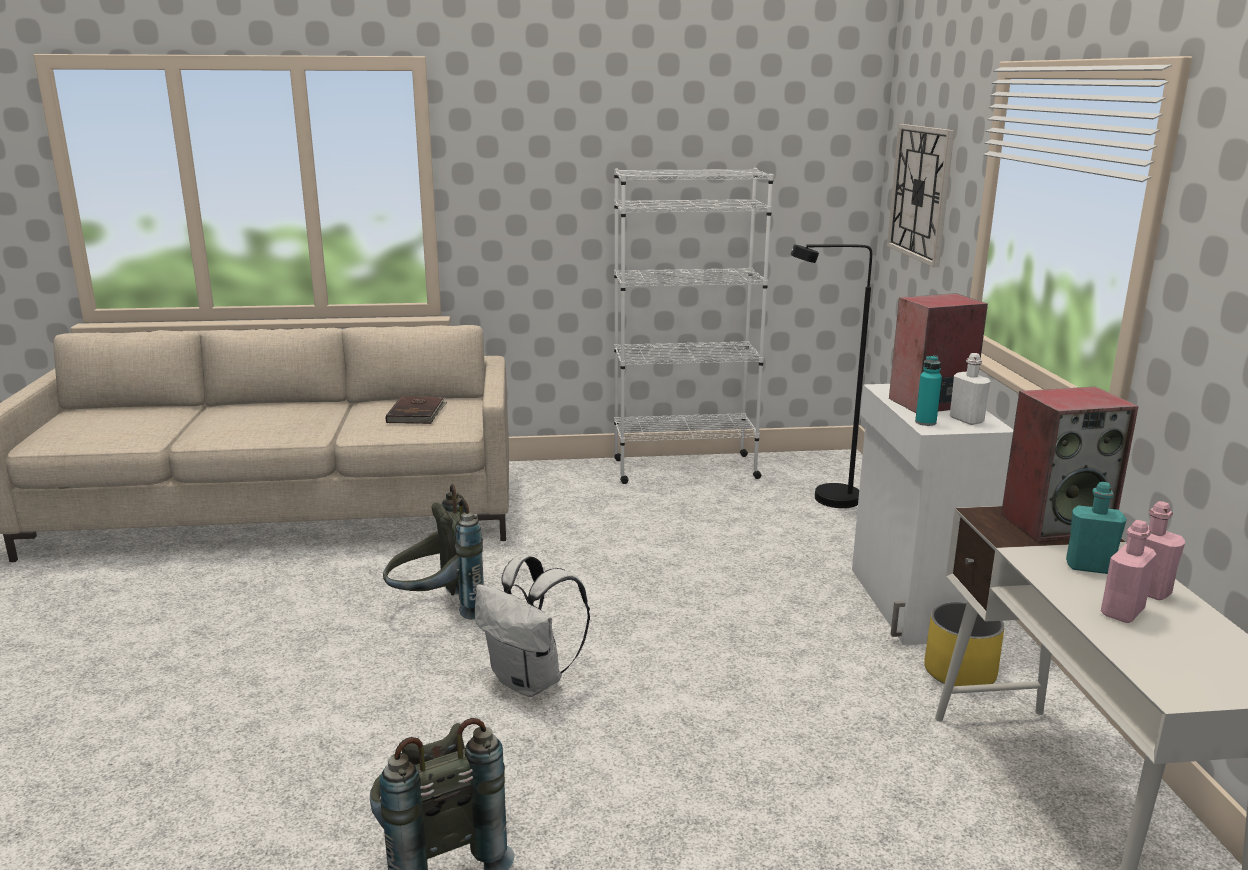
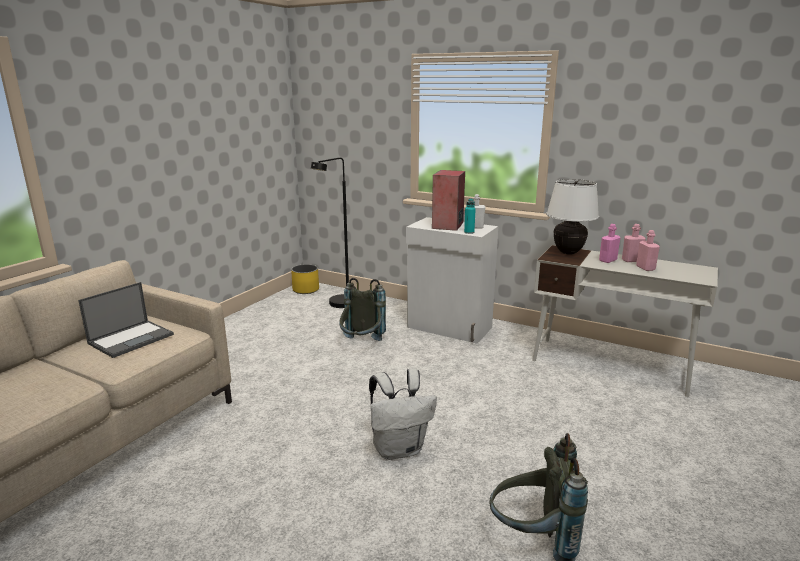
camera: 55 degrees left, 0 degrees up
(417, 413) = (132, 338): brown book -> laptop
(437, 610) = (278, 456): grey backpack -> grey backpack (362, 345)
(684, 469) = (246, 321): white bookcase -> none
(920, 192) = (343, 127): wall clock -> none
(959, 672) = (507, 342): yellow planter -> yellow planter (305, 290)
(1056, 524) = (568, 252): speaker -> white table lamp
(1089, 567) = (608, 260): turquoise bottle -> pink bottle

